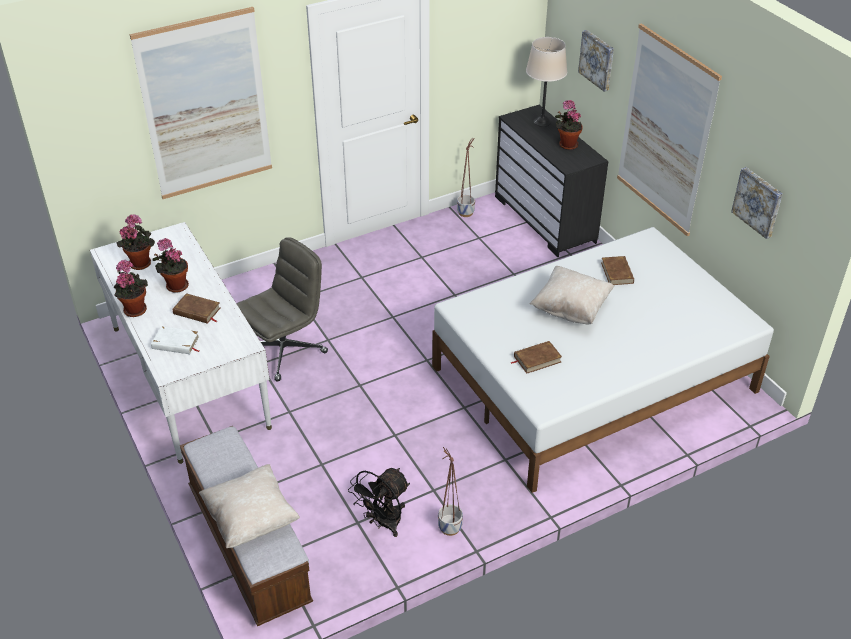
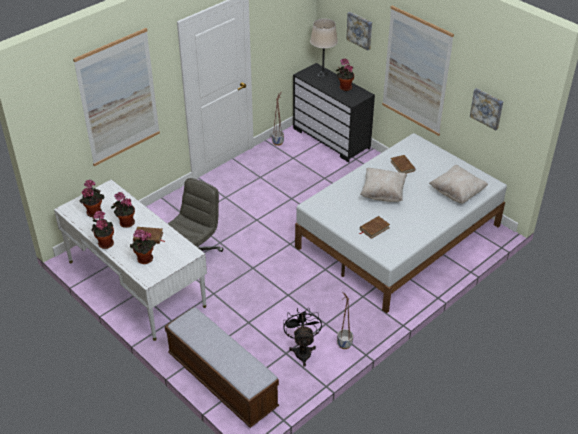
camera: 15 degrees left, 0 degrees up
(176, 343) = (144, 260): white book -> potted plant
(251, 519) = (232, 361): beige pillow -> beige pillow (457, 193)
(383, 523) = (302, 350): black fan -> black fan turned 150 degrees clockwise

